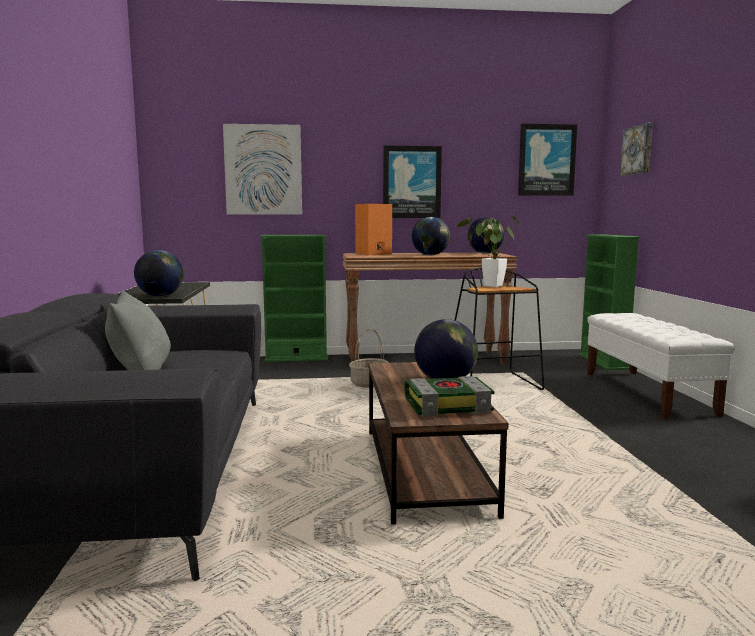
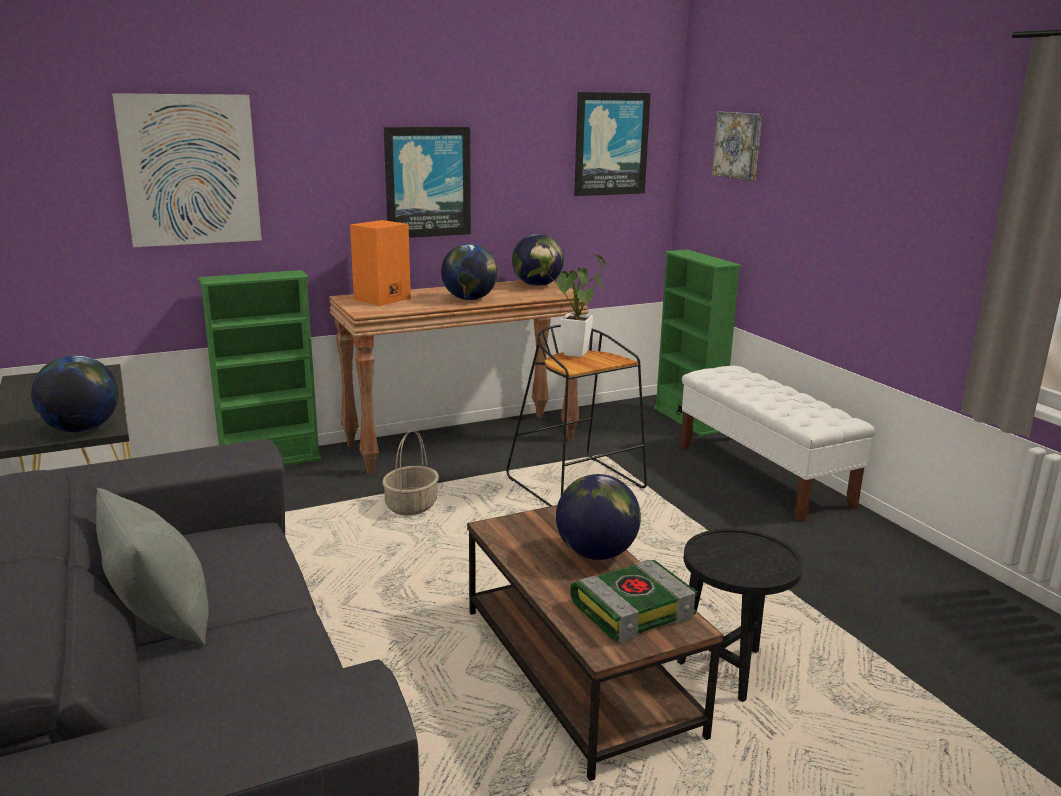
camera: 20 degrees left, 10 degrees up
(547, 485) = (730, 668): none -> black side table

